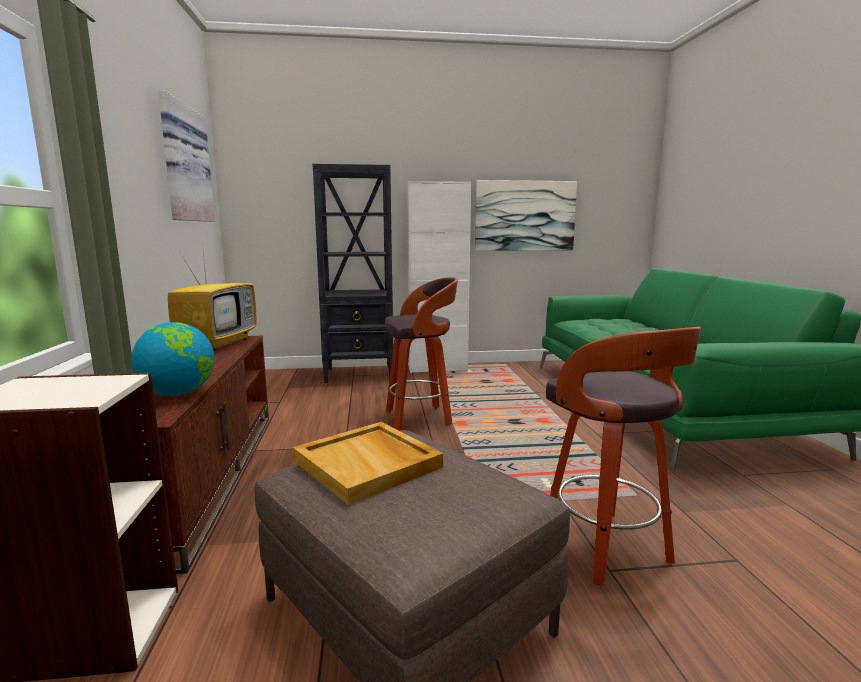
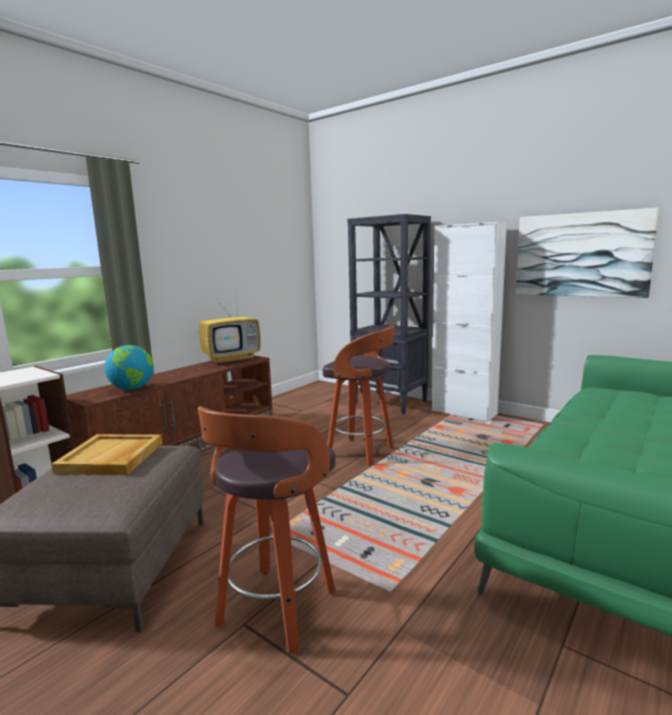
camera: 45 degrees right, 0 degrees up
(183, 164) = (259, 229): picture -> none

